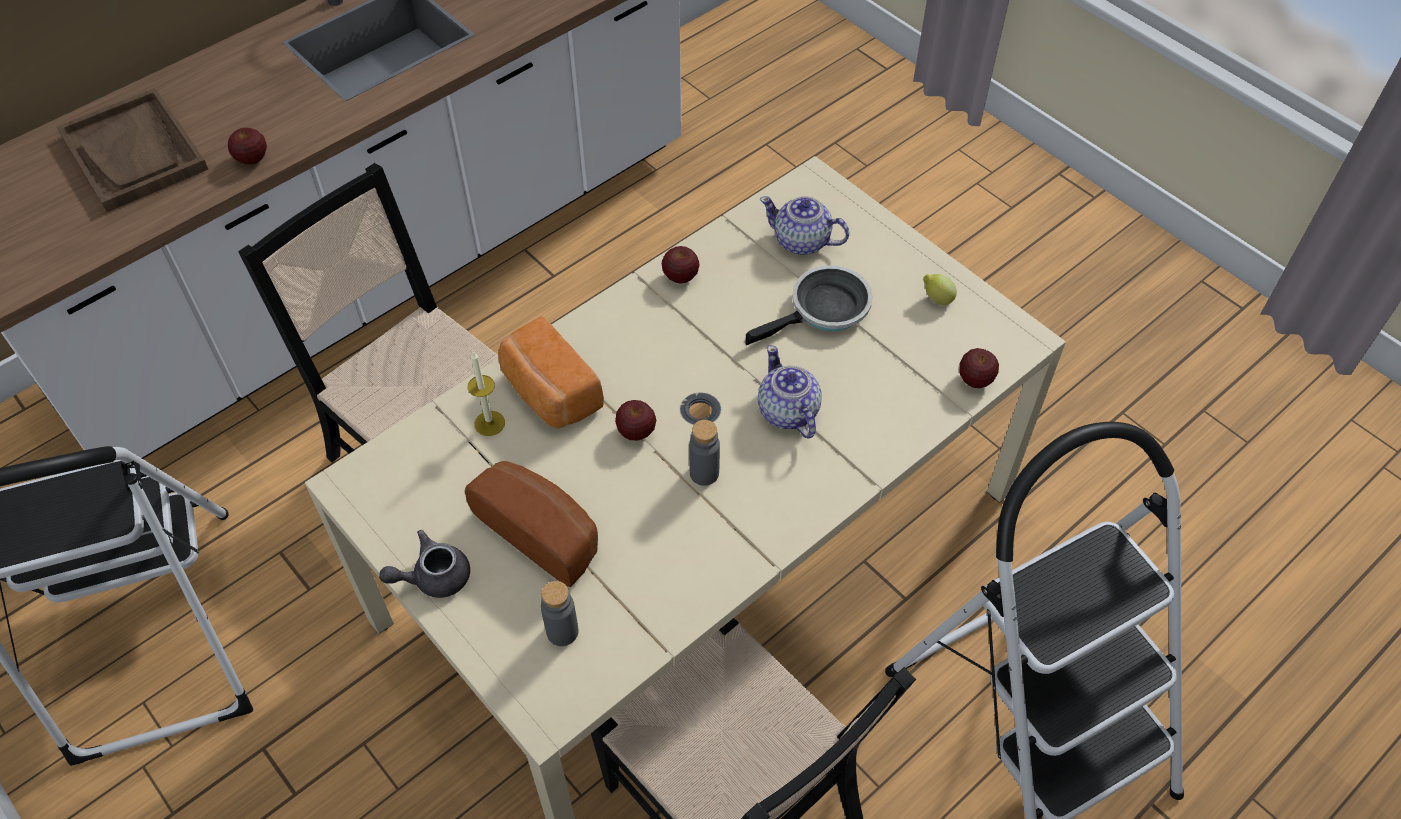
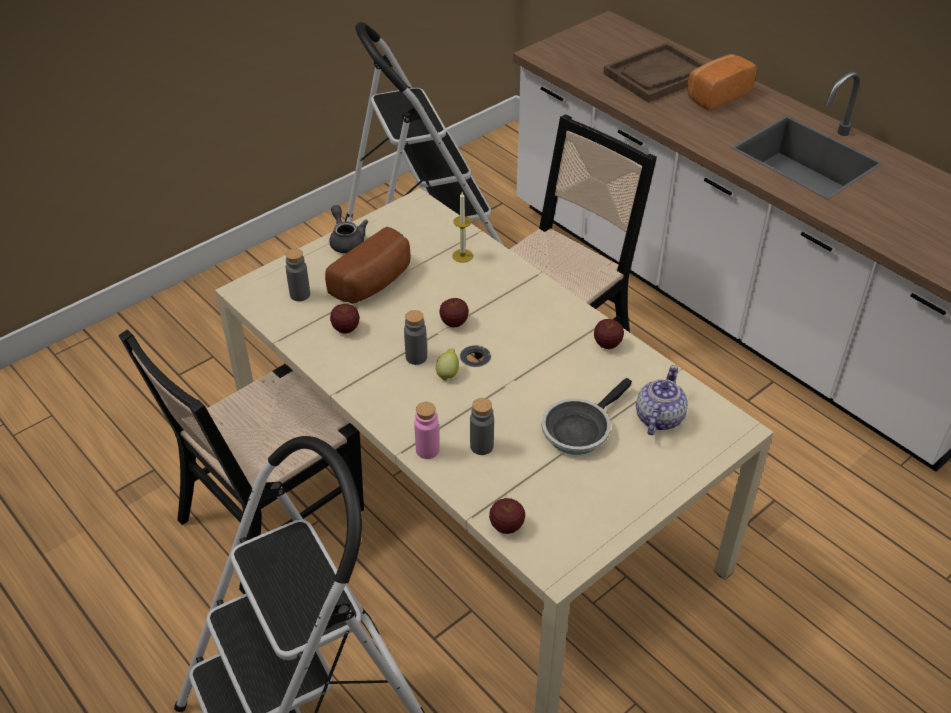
camera: 90 degrees right, 10 degrees down
(252, 159) = (661, 117): apple -> apple (345, 329)
(549, 393) = (488, 281): bread -> bread (716, 95)
(787, 412) = (471, 403): teapot -> none
(824, 311) = (579, 429): frying pan -> frying pan turned 75 degrees clockwise
(858, 402) = (481, 446): none -> grey bottle
(870, 456) = (427, 450): none -> pink bottle
(936, 299) = (600, 507): lemon -> lemon (448, 373)

